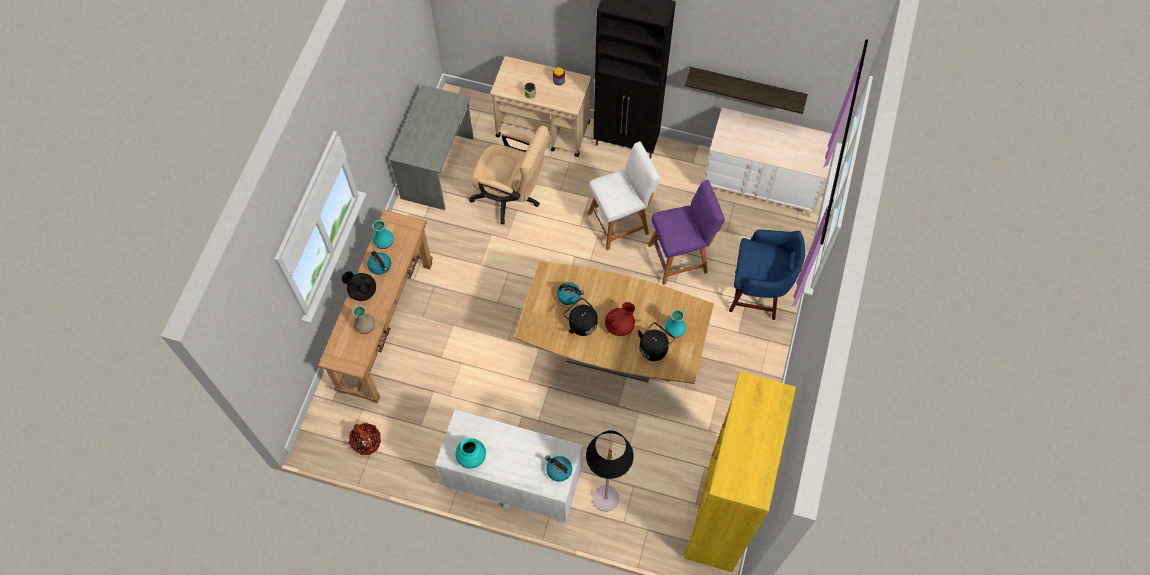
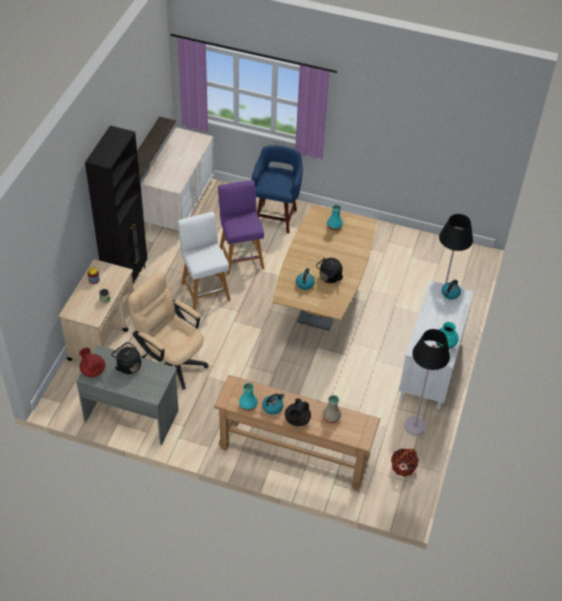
camera: 90 degrees left, 15 degrees down
(422, 458) = (415, 426): none -> black floor lamp
(512, 197) = (171, 361): beige office chair -> beige office chair turned 75 degrees counterclockwise
(620, 325) = (331, 256): red teapot -> red teapot (92, 370)
(654, 348) = (349, 238): black kettle -> black kettle (127, 365)
(720, 513) = (444, 252): yellow bookcase -> none

